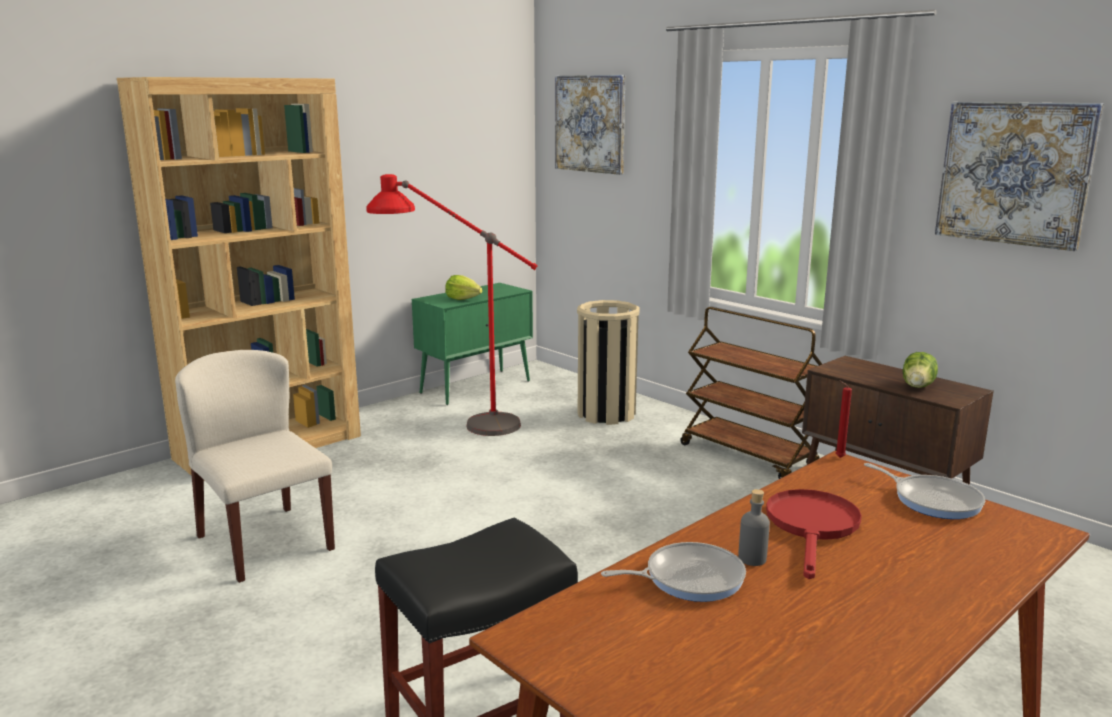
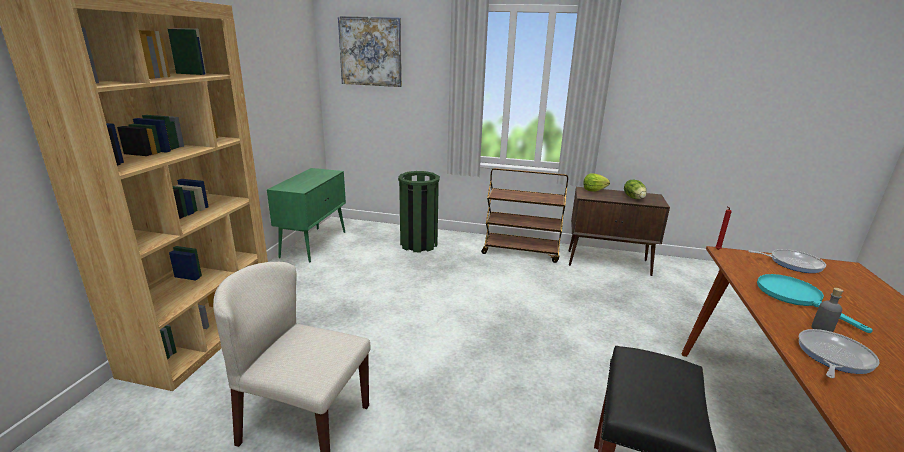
camera: 35 degrees left, 5 degrees up
(456, 422) = (333, 274): red floor lamp -> none
(462, 299) = (306, 184): lettuce -> lettuce (594, 190)
(606, 414) = (419, 244): beige trash can -> green trash can
(812, 527) = (796, 298): red frying pan -> turquoise frying pan
(1014, 173) = (666, 80): picture -> none

